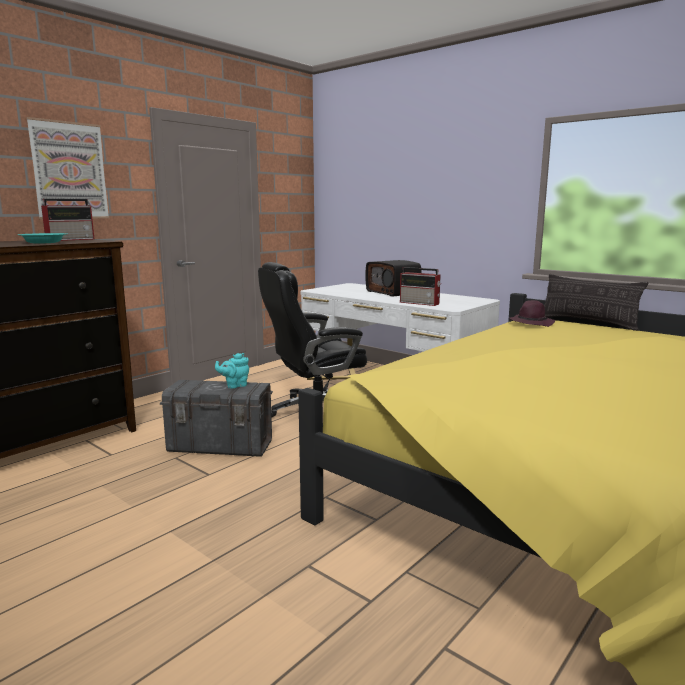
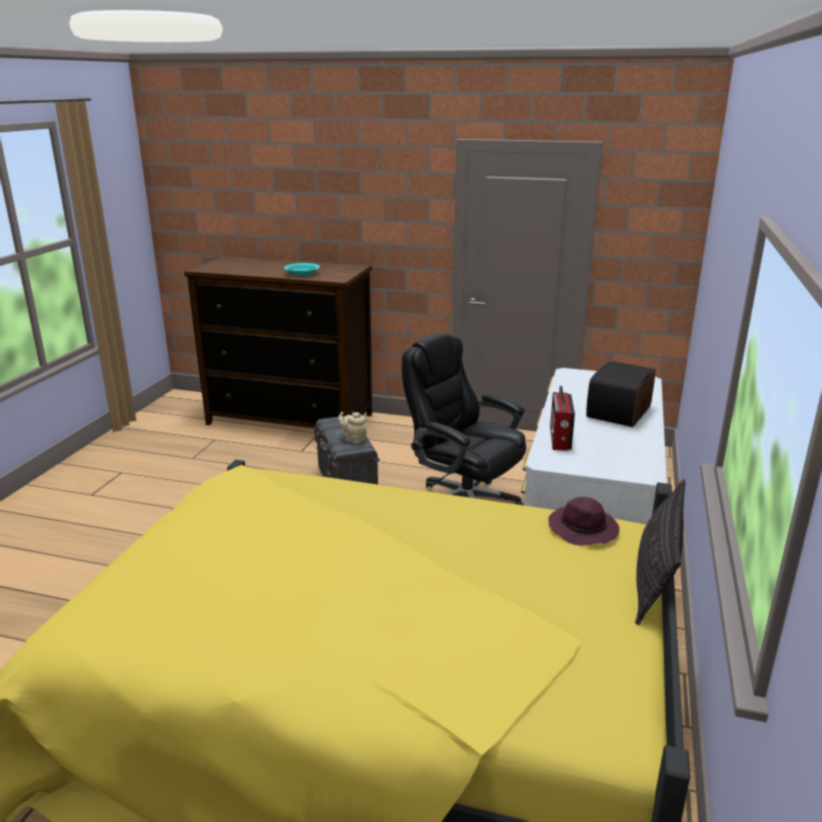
camera: 65 degrees right, 10 degrees up
(69, 171) = (371, 205): picture -> none
(71, 239) = (345, 269): radio -> none
(234, 385) = (353, 439): turquoise teapot -> beige teapot

